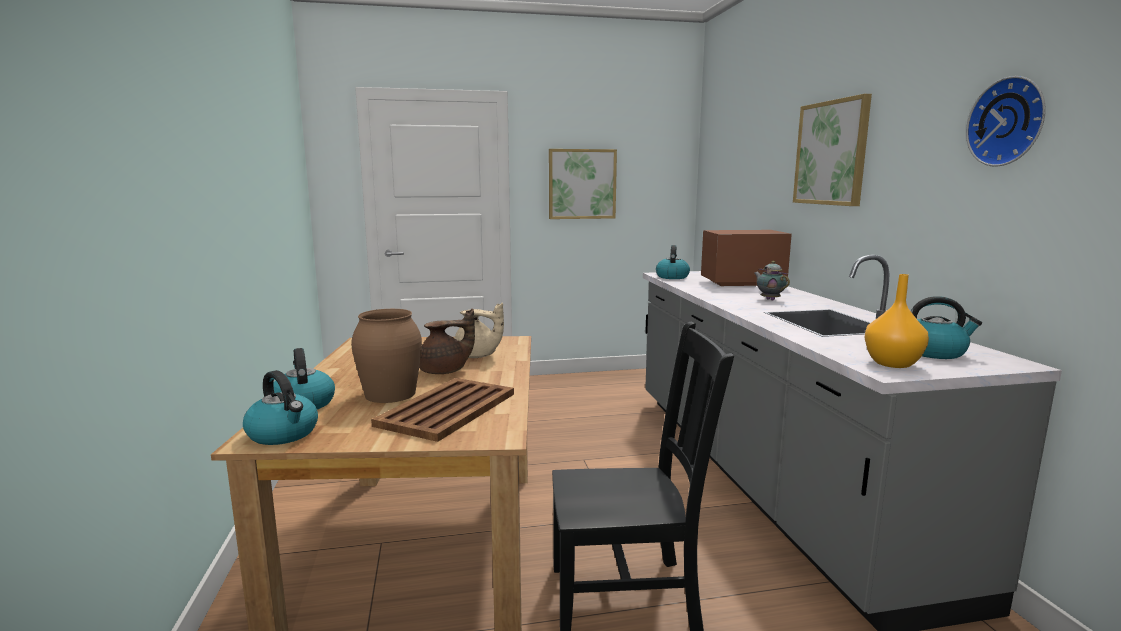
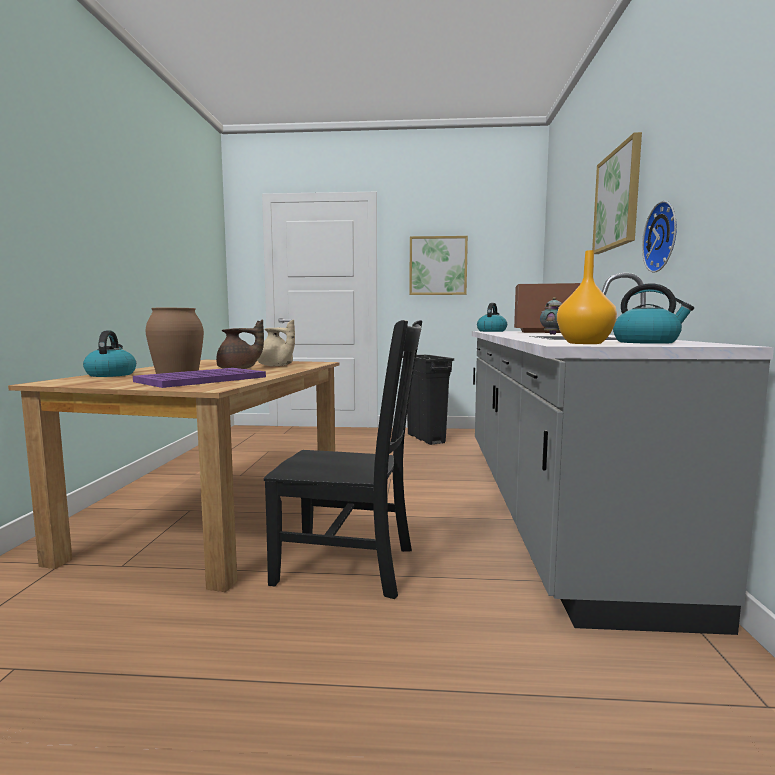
camera: 15 degrees right, 5 degrees down
(284, 434) = (70, 381): kettle -> none
(449, 409) = (203, 379): brown tray -> purple tray
(581, 391) = (426, 439): none -> black trash can
(1009, 122) = (733, 109): wall clock -> wall clock (664, 237)

